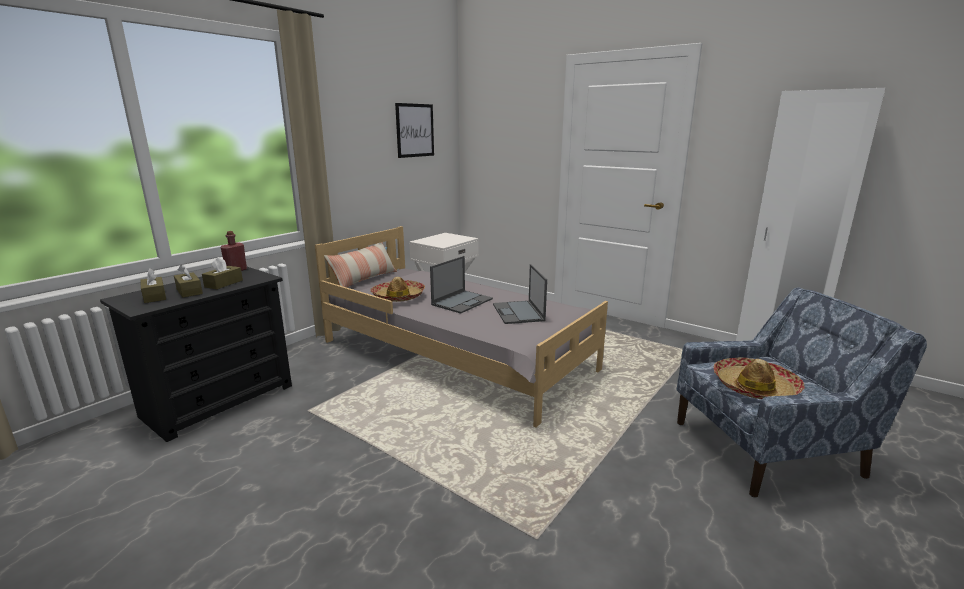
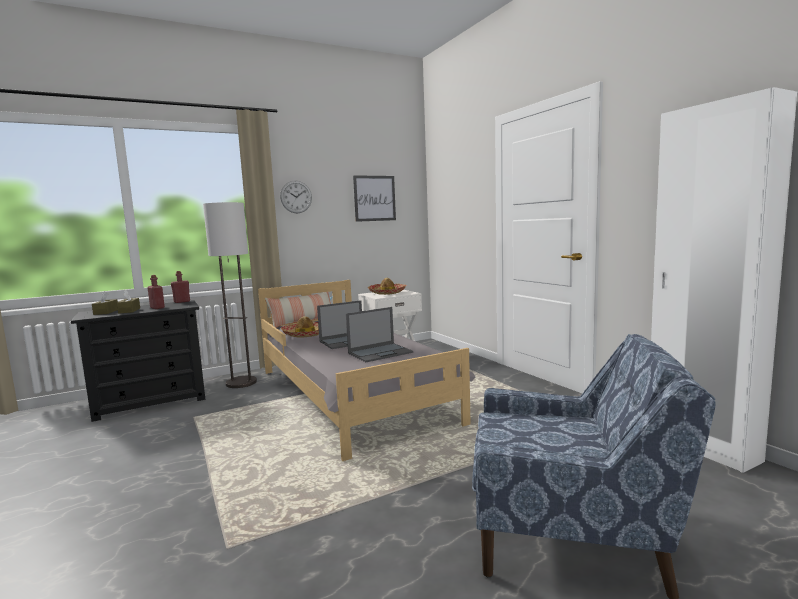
camera: 25 degrees right, 10 degrees down
(224, 283) = (157, 308): brown tissue box -> red bottle
(311, 358) = (241, 383): none -> floor lamp
(340, 128) = (296, 197): none -> wall clock
(518, 312) = (380, 352): laptop -> laptop turned 135 degrees counterclockwise
(754, 387) = (518, 441): hat -> hat (387, 293)

